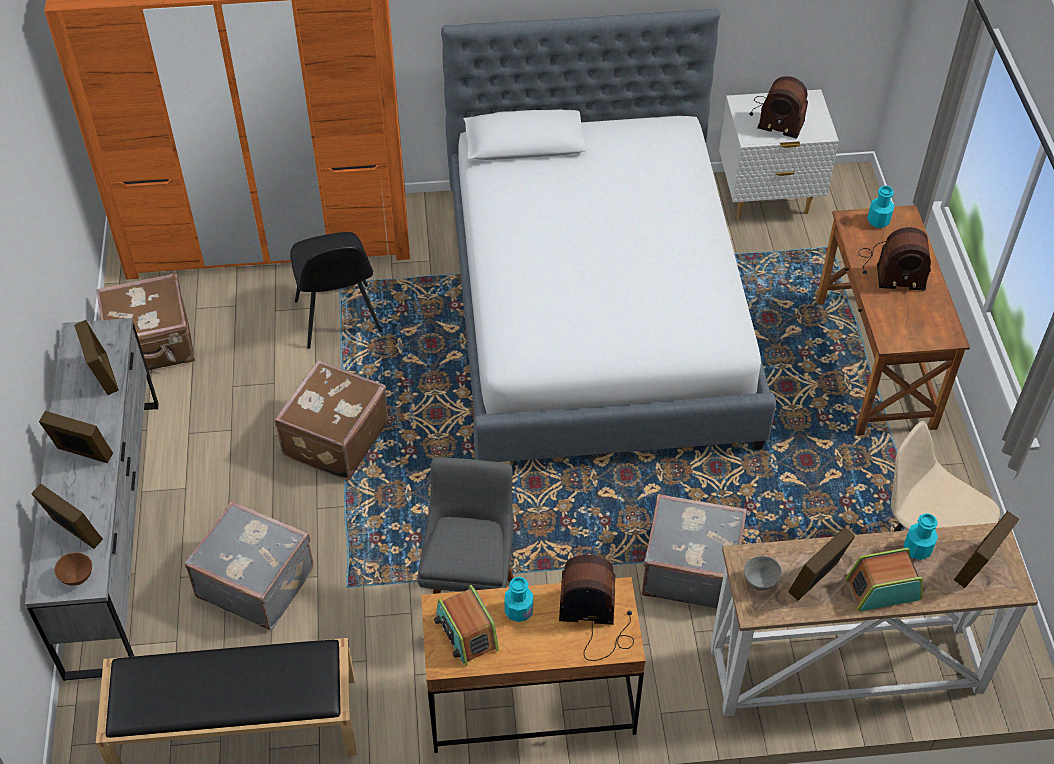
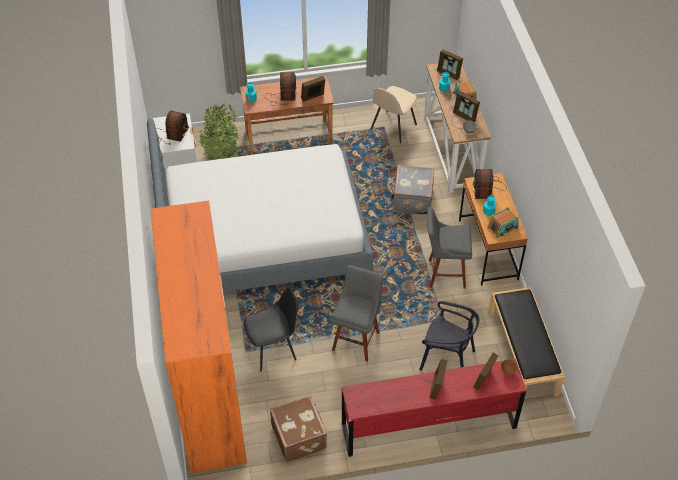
camera: 95 degrees left, 0 degrees up
(102, 375) = (384, 390): picture frame -> picture frame (313, 97)
(115, 532) = (428, 426): grey dresser -> red dresser
(256, 581) = (447, 358): grey suitcase -> black chair
(334, 439) = (357, 339): brown suitcase -> grey stool
(816, 260) = (223, 155): none -> potted plant

